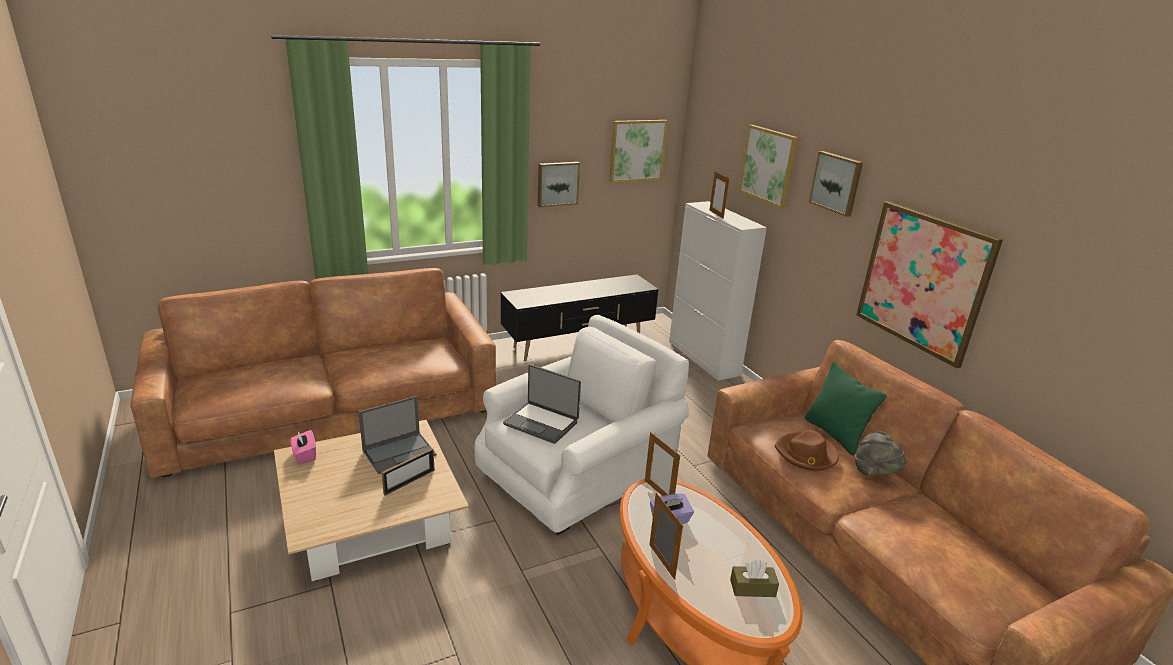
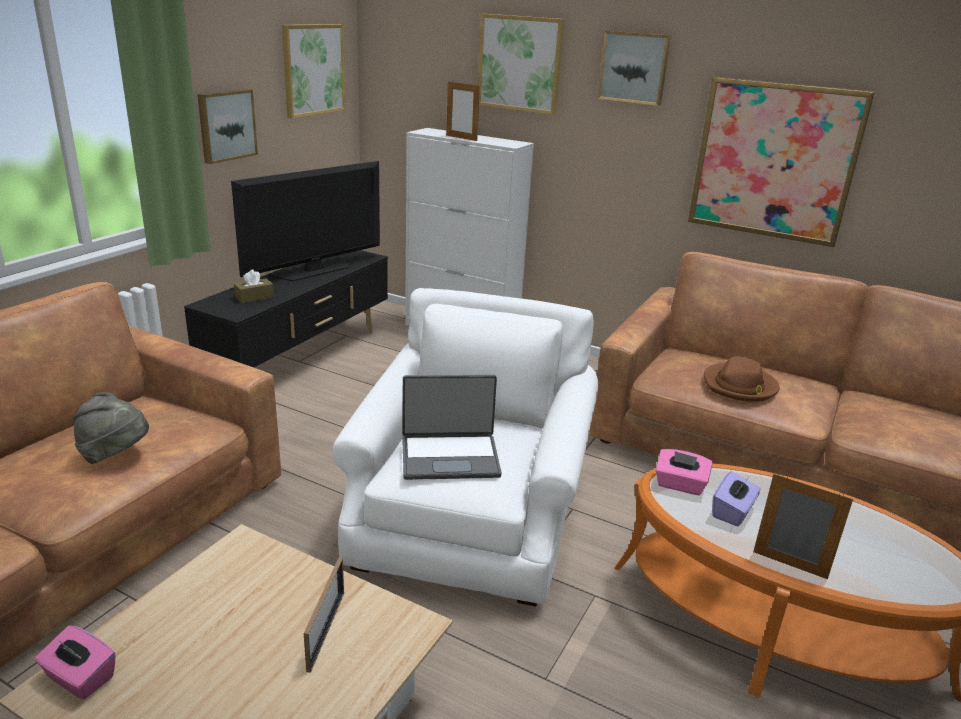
camera: 35 degrees left, 0 degrees up
(400, 452) = (257, 592): laptop -> none
(598, 287) = (313, 270): none -> television
(658, 492) = (680, 485): picture frame -> pink tissue box
(752, 588) = (894, 547): brown tissue box -> brown tissue box (254, 297)
(835, 434) = (726, 359): green pillow -> none
(875, 473) = (805, 382): grey hat -> grey hat (116, 455)

